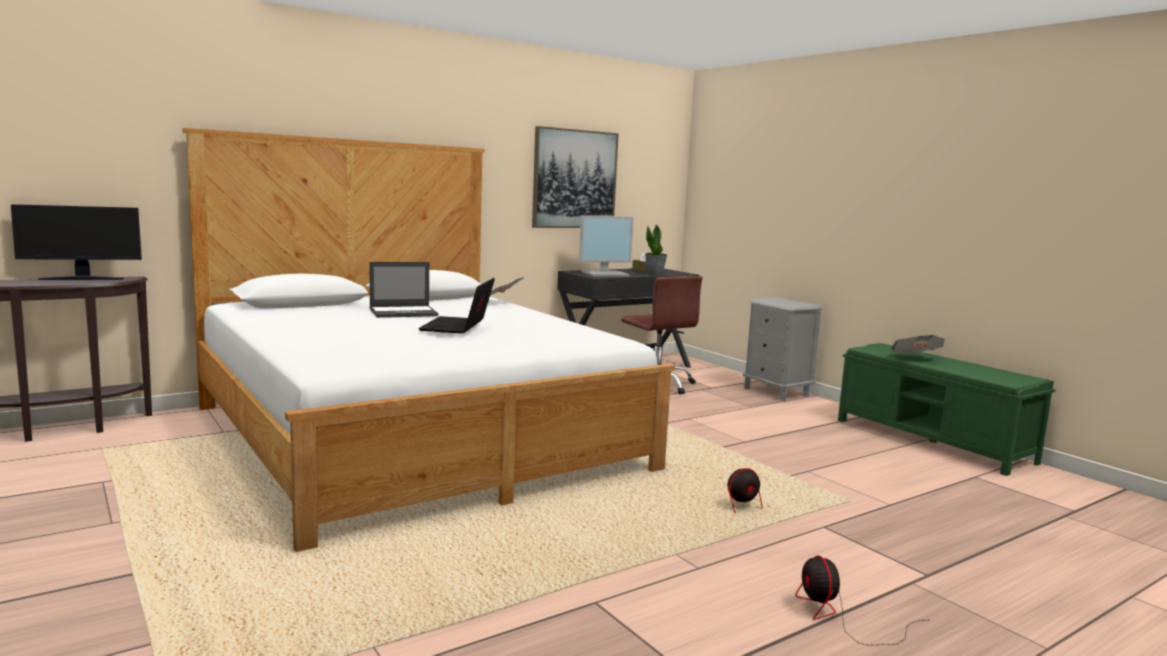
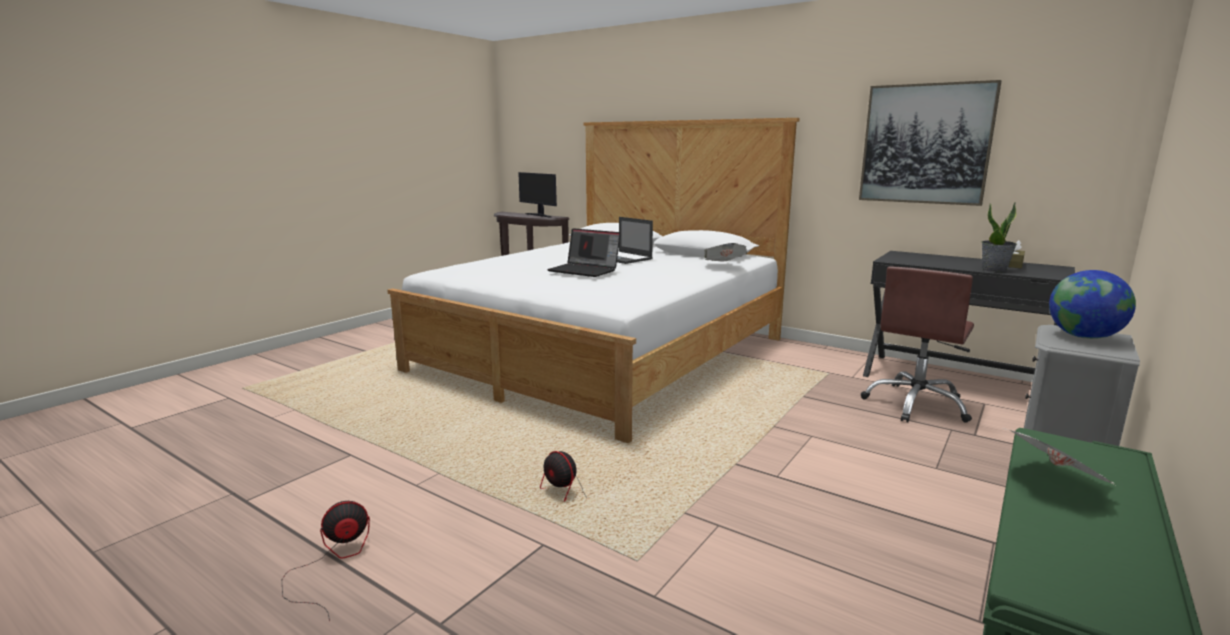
camera: 70 degrees right, 5 degrees up
(458, 327) = (585, 270): laptop -> laptop turned 135 degrees counterclockwise
(605, 274) = (923, 260): monitor -> none
(779, 301) = (1084, 337): none -> globe

